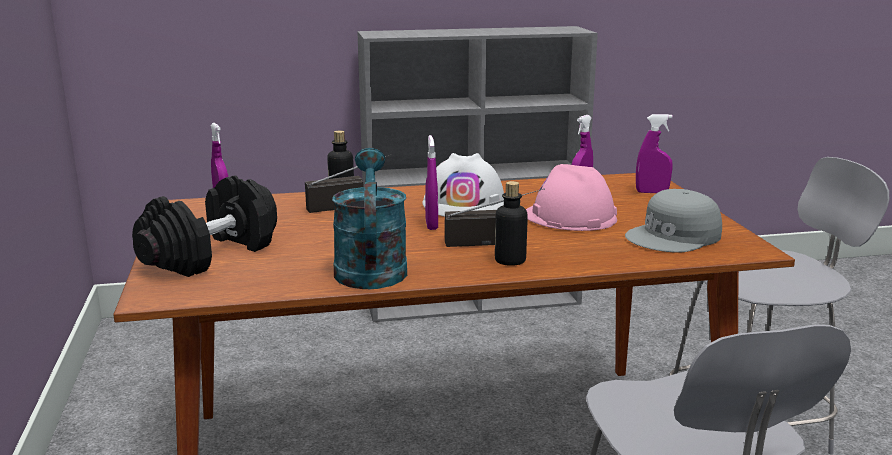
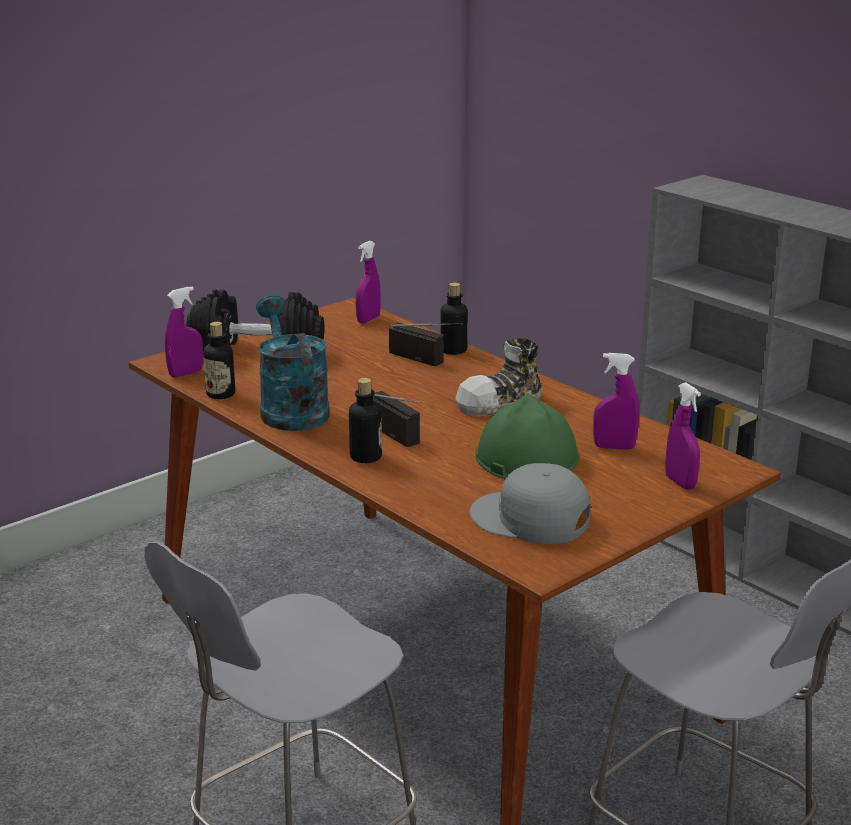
camera: 60 degrees right, 5 degrees up
(287, 287) = (220, 394): none -> bottle
(370, 267) = (290, 409): turquoise watering can -> turquoise watering can turned 75 degrees counterclockwise
(431, 225) = (420, 405): purple spray bottle -> purple spray bottle (186, 373)
(464, 204) = (500, 403): white hard hat -> shoe
(569, 217) = (526, 457): pink hard hat -> green hard hat

